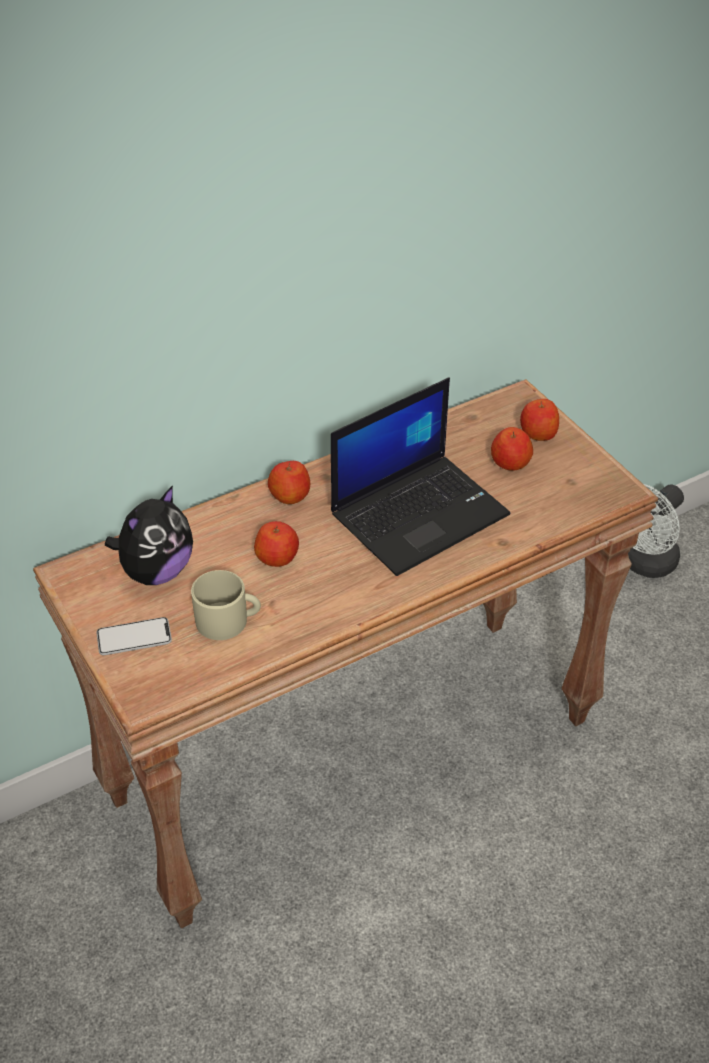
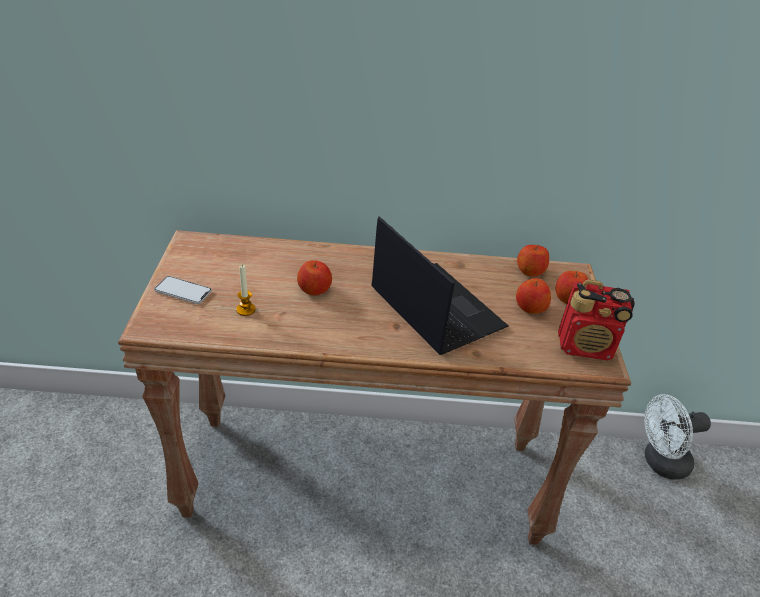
camera: 30 degrees right, 5 degrees down
(156, 571) = (236, 263): plush toy -> none
(228, 621) = (246, 309): beige mug -> candle
(290, 495) = (359, 259): apple -> apple (530, 271)
(420, 513) = (434, 308): laptop -> laptop turned 120 degrees counterclockwise
(594, 480) = (586, 346): none -> radio

